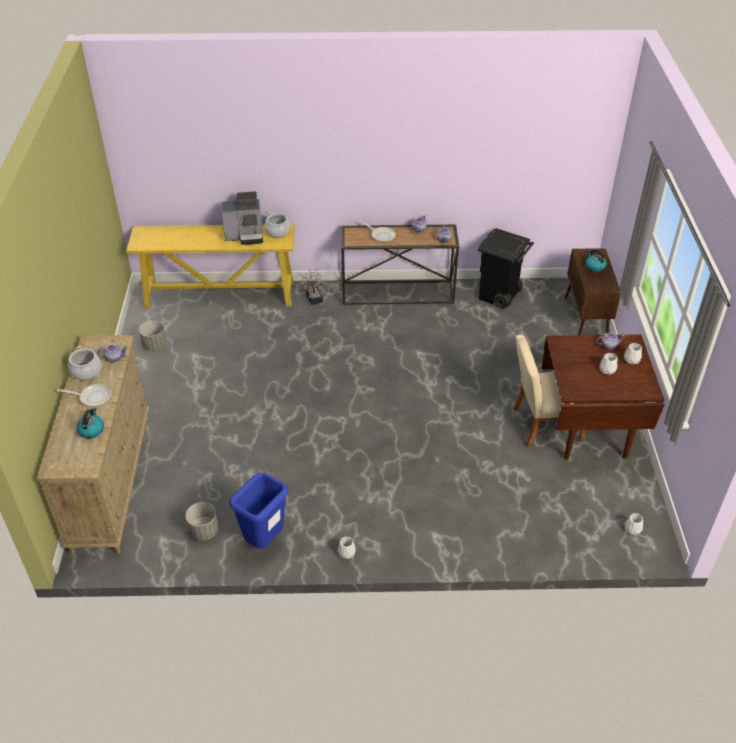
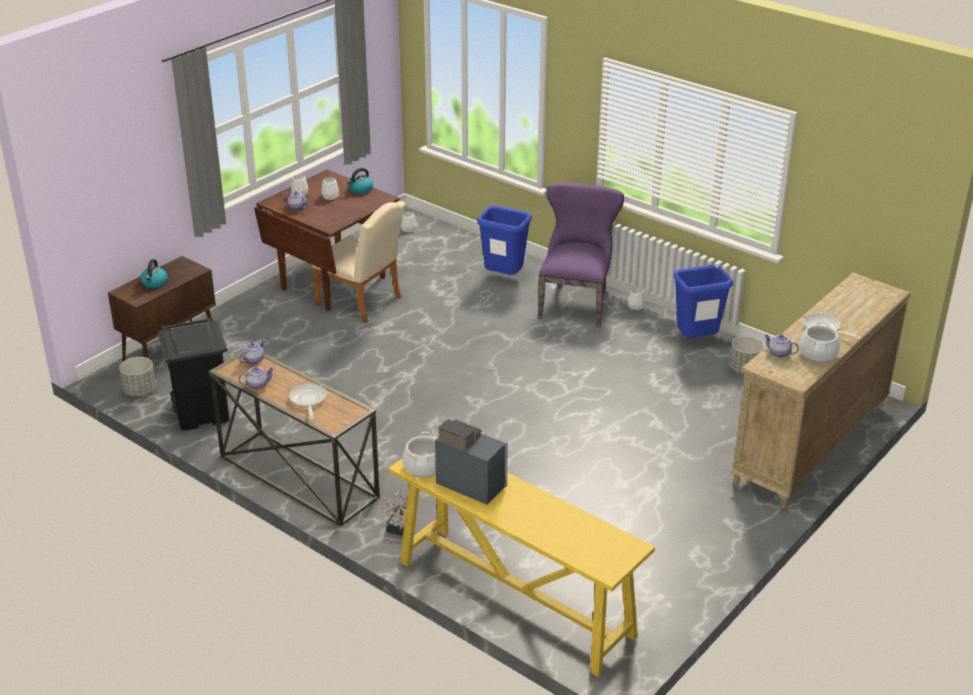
camera: 140 degrees left, 10 degrees down
(91, 430) = (840, 305): kettle -> kettle (360, 190)
(155, 345) = (663, 569): grey planter -> grey planter (140, 391)
(397, 525) = (576, 303): none -> purple chair
(482, 518) = (504, 278): none -> blue trash can

